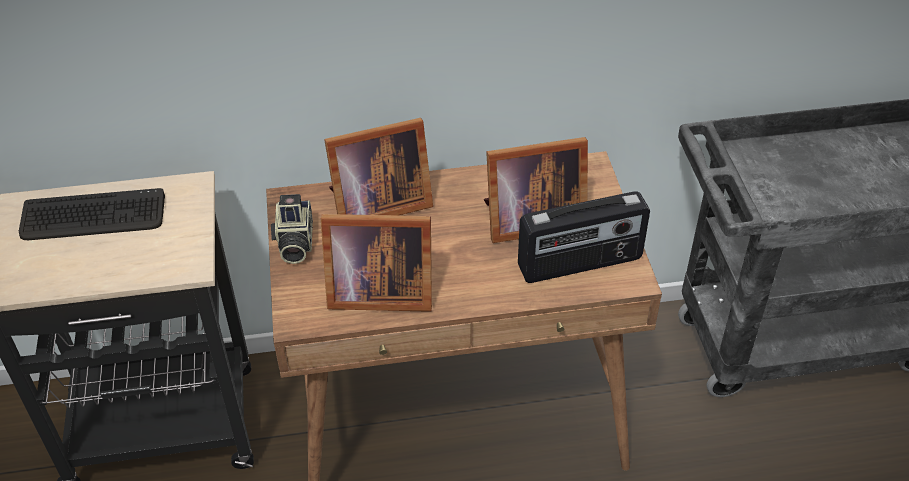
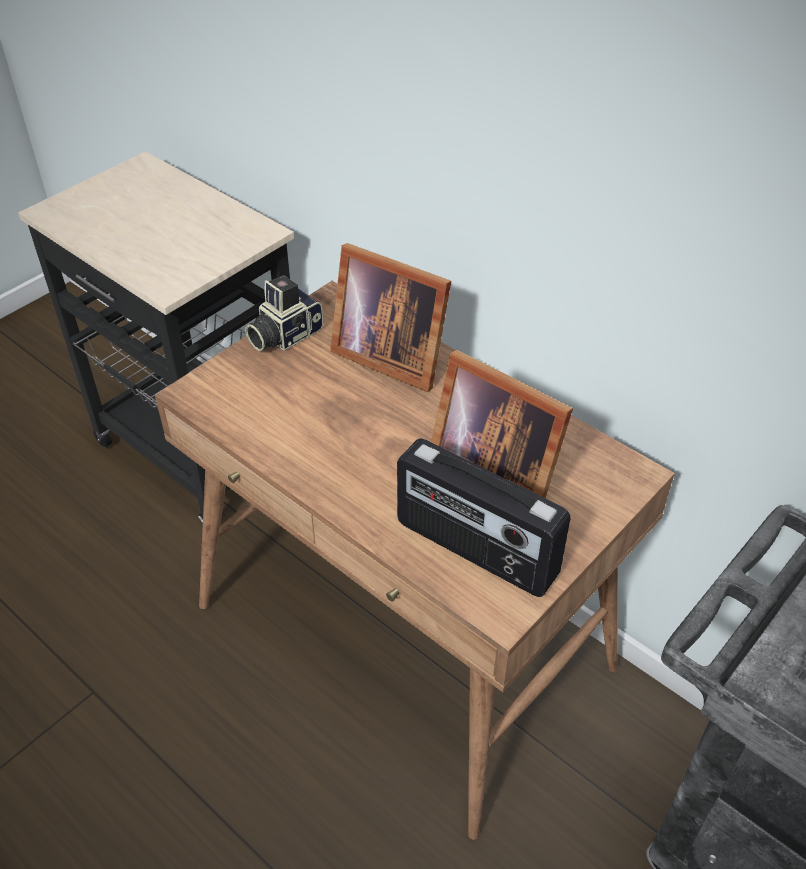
camera: 50 degrees right, 0 degrees up
(93, 217) = (172, 207): keyboard -> none
(376, 291) = (277, 421): picture frame -> none

